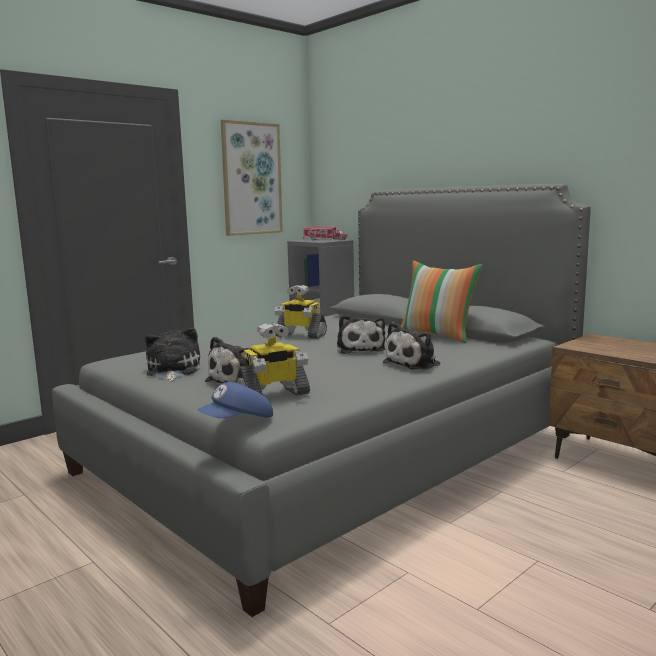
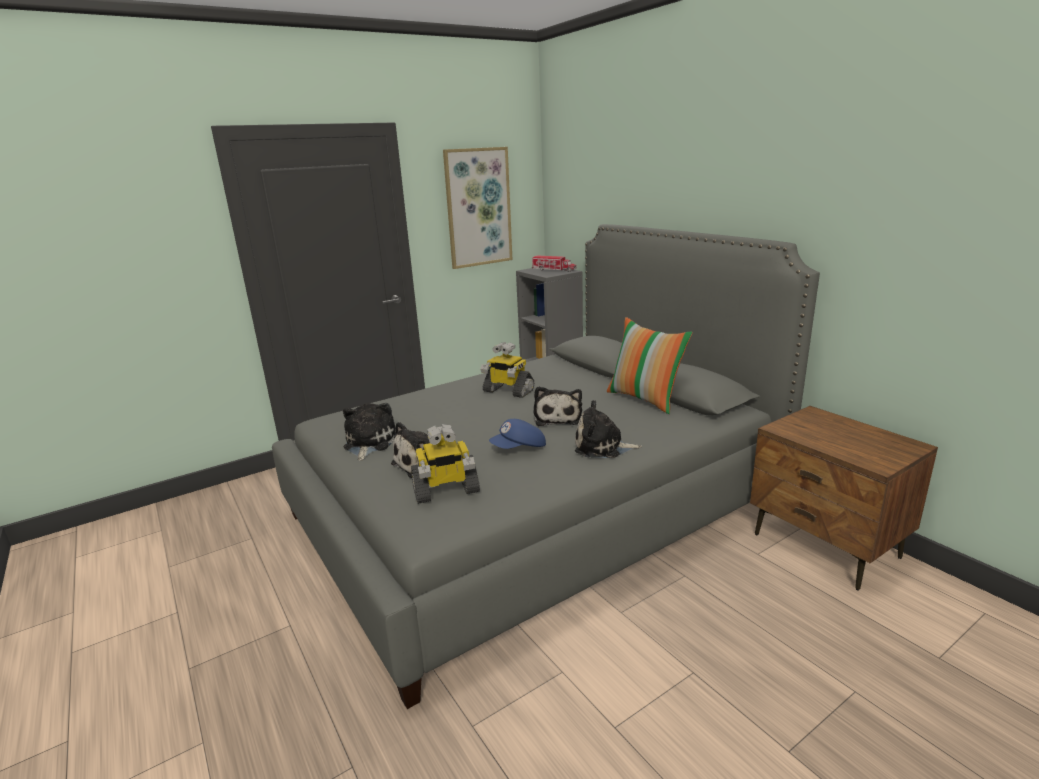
camera: 10 degrees right, 10 degrees up
(238, 422) = (398, 532): blue cap -> blue cap (519, 448)
(414, 364) = (602, 447): plush toy -> plush toy turned 45 degrees clockwise

